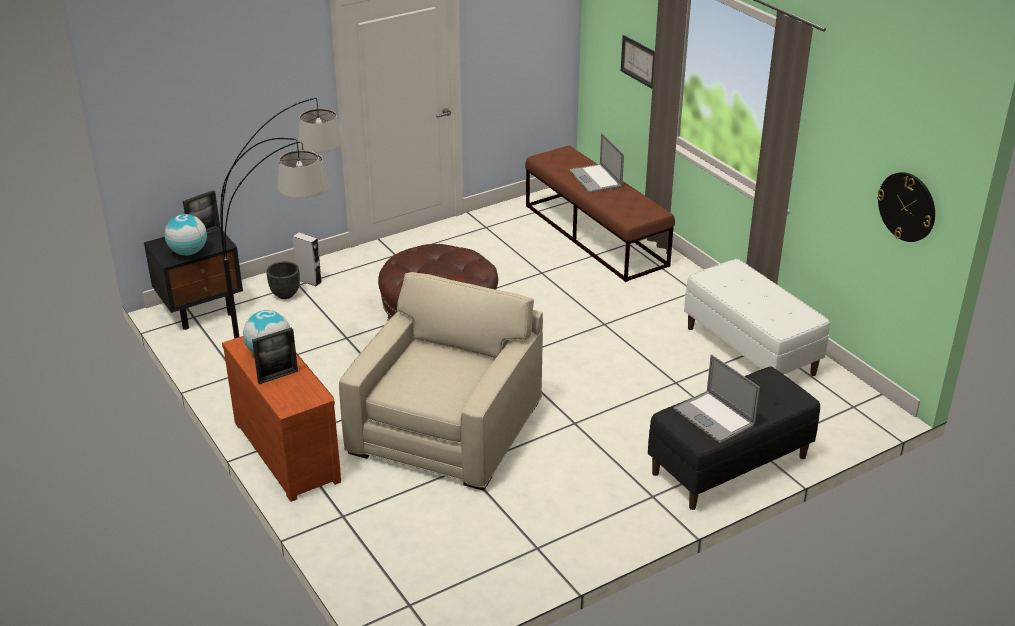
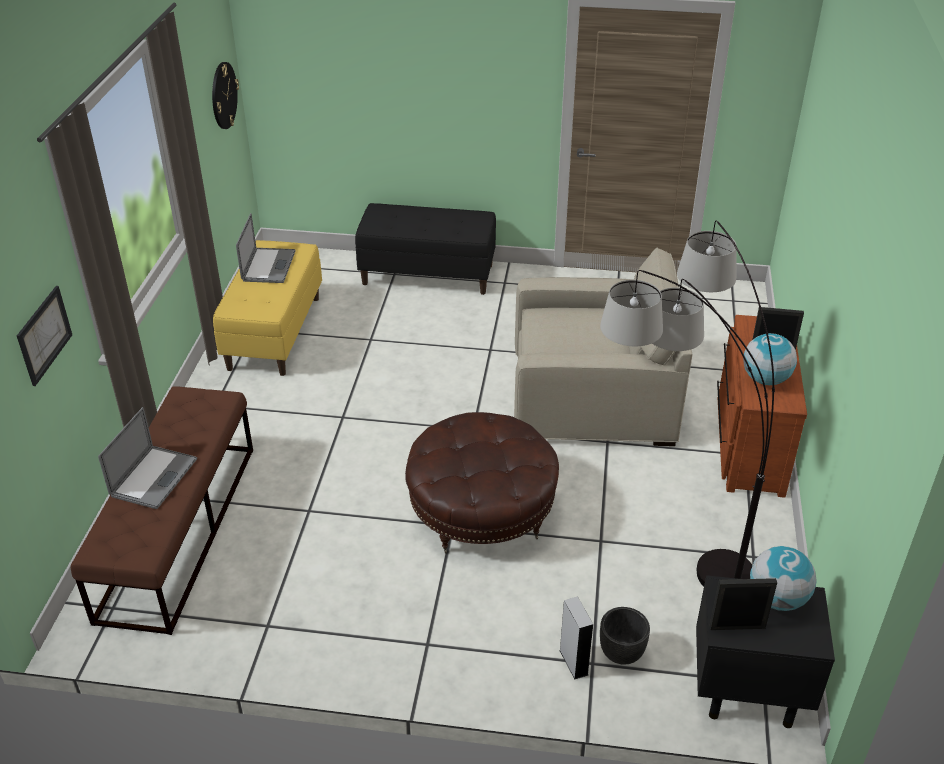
camera: 140 degrees left, 5 degrees up
(446, 427) = (594, 396): beige armchair -> beige armchair turned 150 degrees counterclockwise
(713, 417) = (450, 224): laptop -> laptop (268, 266)
(751, 350) = (274, 332): white bench -> yellow bench

